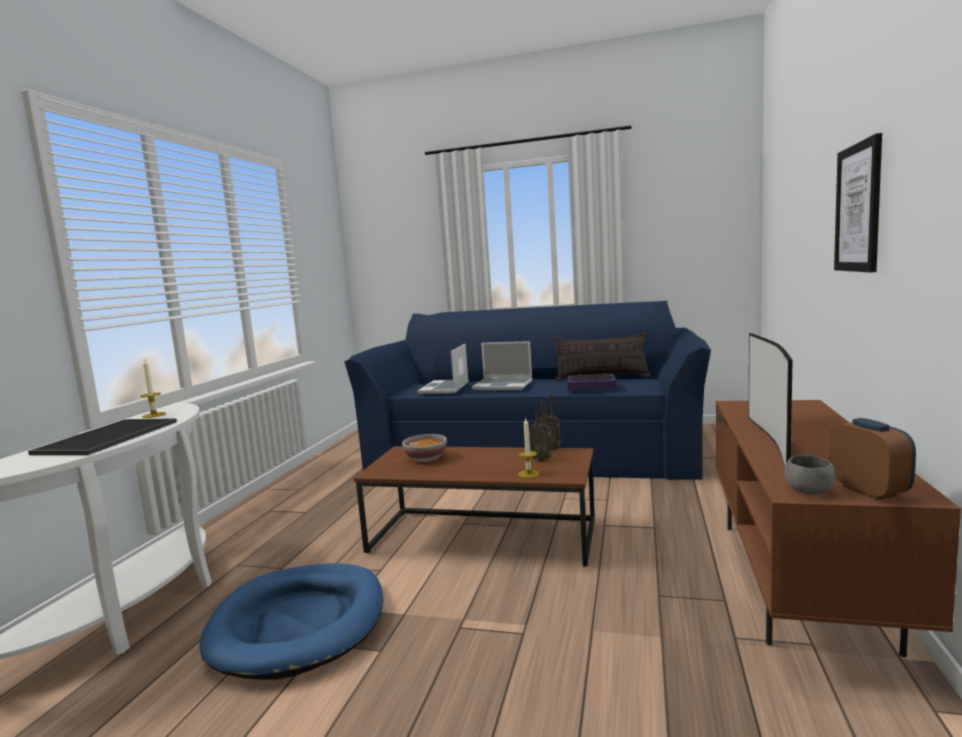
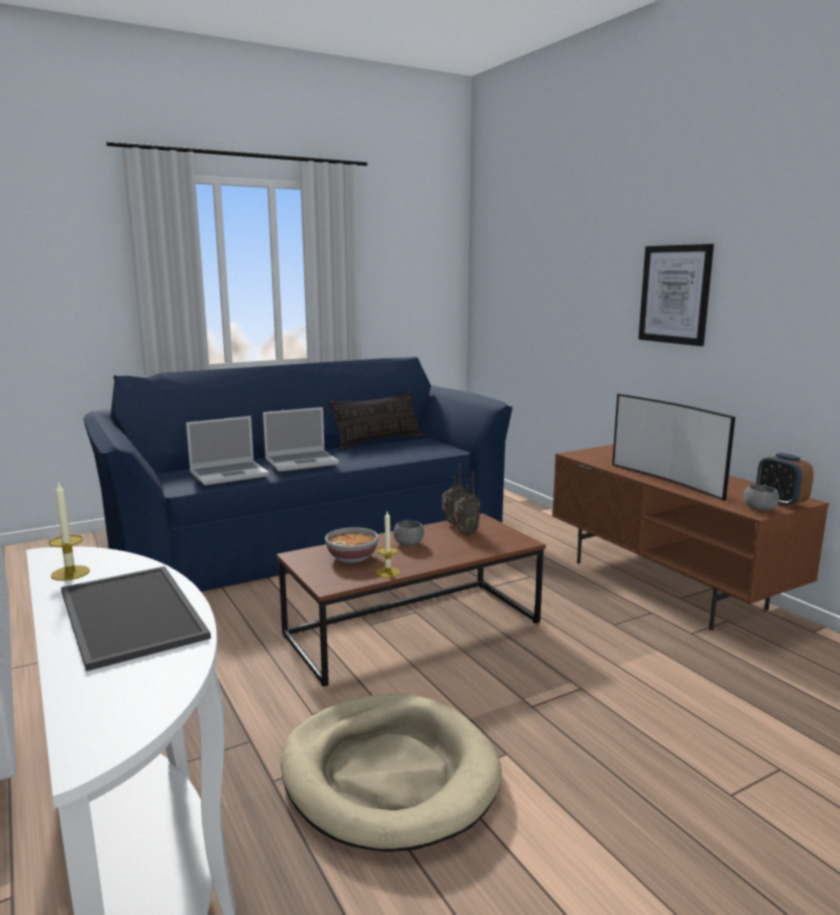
camera: 45 degrees left, 5 degrees up
(299, 623) = (389, 775): blue dog bed -> beige dog bed
(445, 388) = (230, 474): laptop -> laptop turned 90 degrees counterclockwise
(481, 458) = (409, 544): none -> grey bowl
(529, 474) = (486, 547): candle -> candle (388, 572)
(591, 387) = (398, 452): book -> none
(869, 491) = (780, 502): alarm clock -> alarm clock turned 150 degrees counterclockwise

